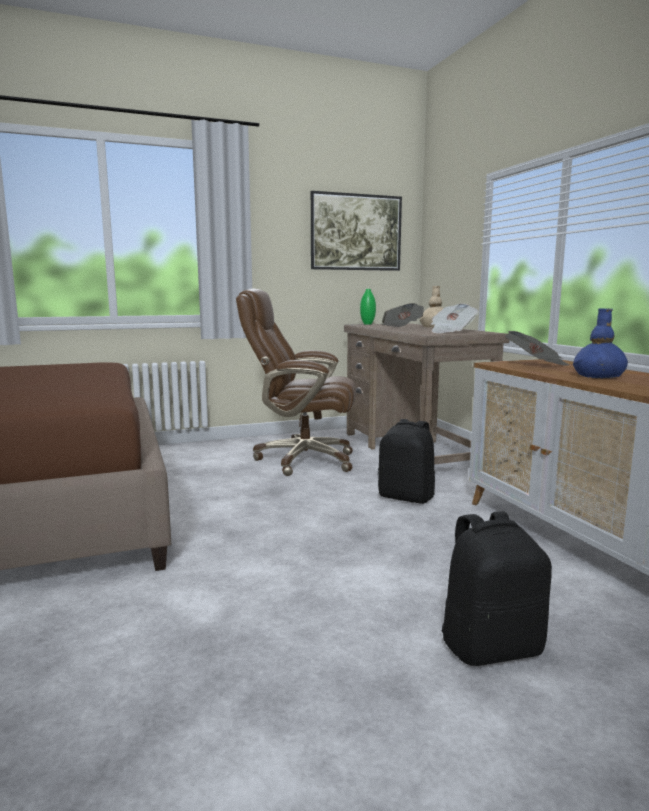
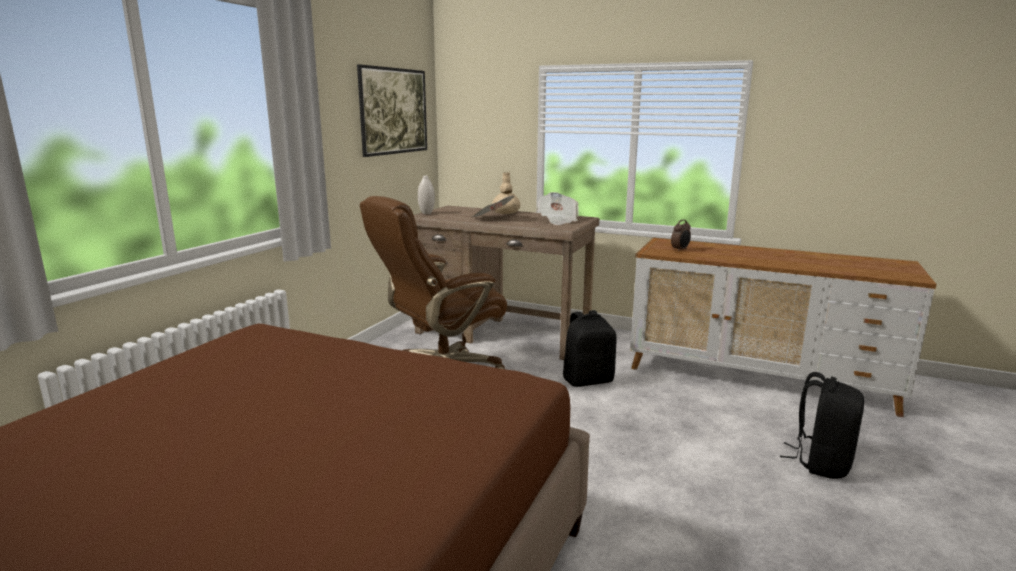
camera: 45 degrees left, 5 degrees up
(367, 324) = (426, 213): green vase -> white vase
(536, 366) = (680, 250): newspaper -> alarm clock
(598, 376) = (743, 255): blue vase -> none

